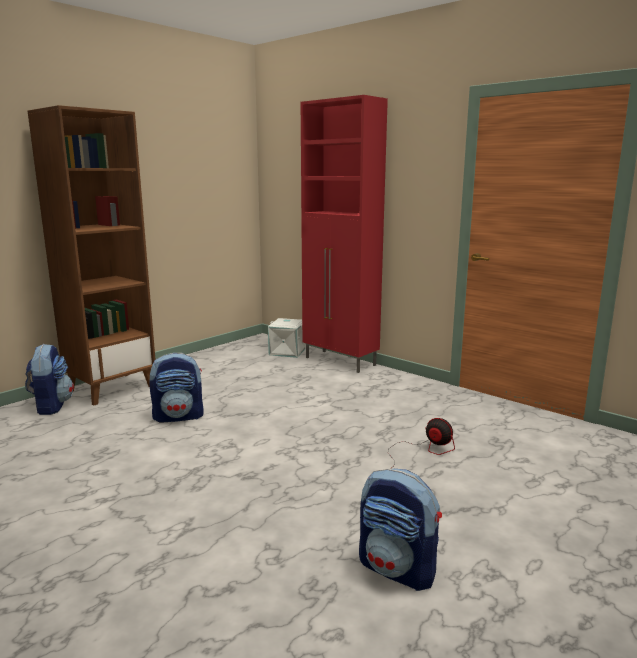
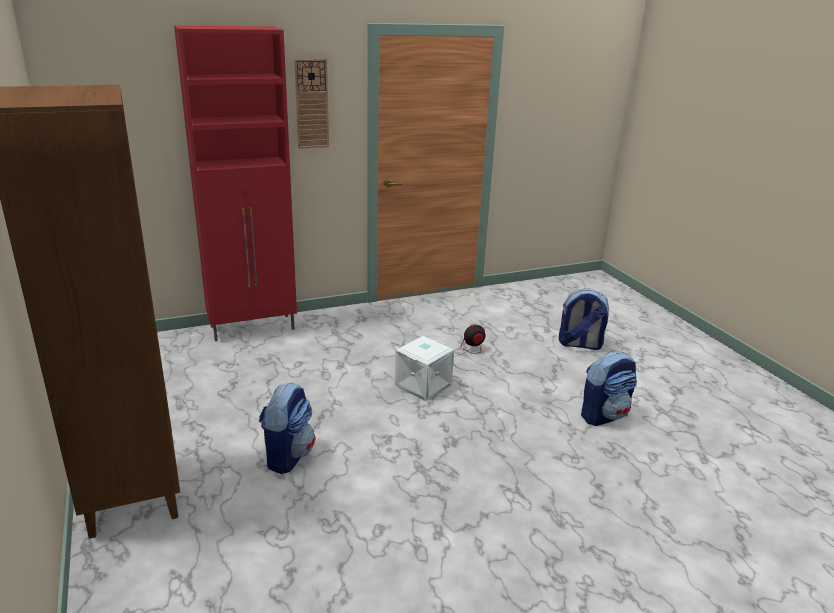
camera: 65 degrees left, 10 degrees up
(51, 406) = (134, 559): backpack -> backpack (579, 344)
(287, 351) = (180, 345): white storage box -> white storage box (422, 384)
(413, 168) = (312, 104): none -> wall clock

